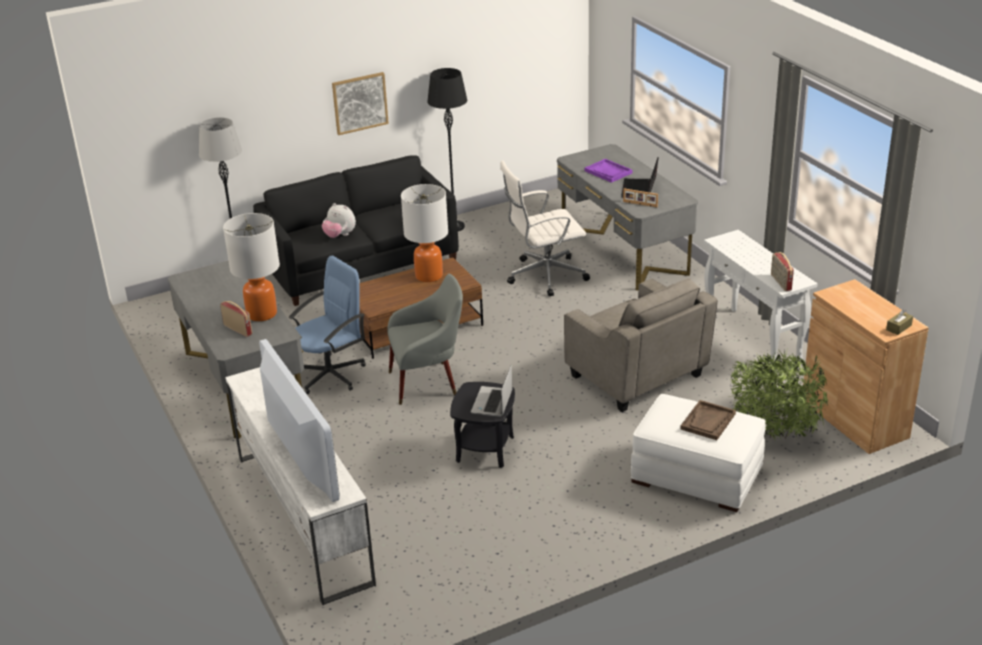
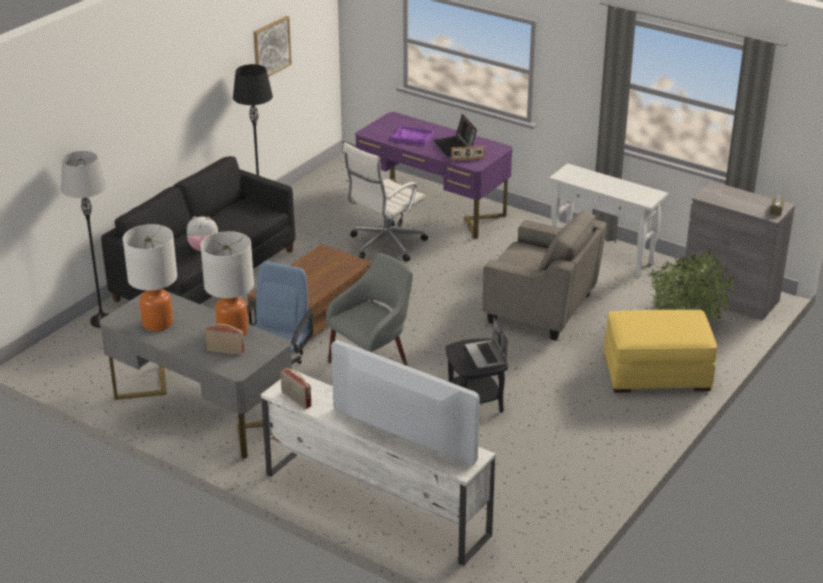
camera: 30 degrees left, 0 degrees up
(360, 103) = (178, 113): picture -> picture (271, 48)
(429, 276) = (317, 265): table lamp -> table lamp (158, 323)
(623, 250) = (432, 208): grey desk -> purple desk
(696, 475) = (656, 372): white ottoman -> yellow ottoman
(708, 421) = (667, 322): brown tray -> none
(780, 282) = (641, 198): radio -> radio (295, 400)
(854, 418) = (729, 297): brown cabinet -> grey cabinet

